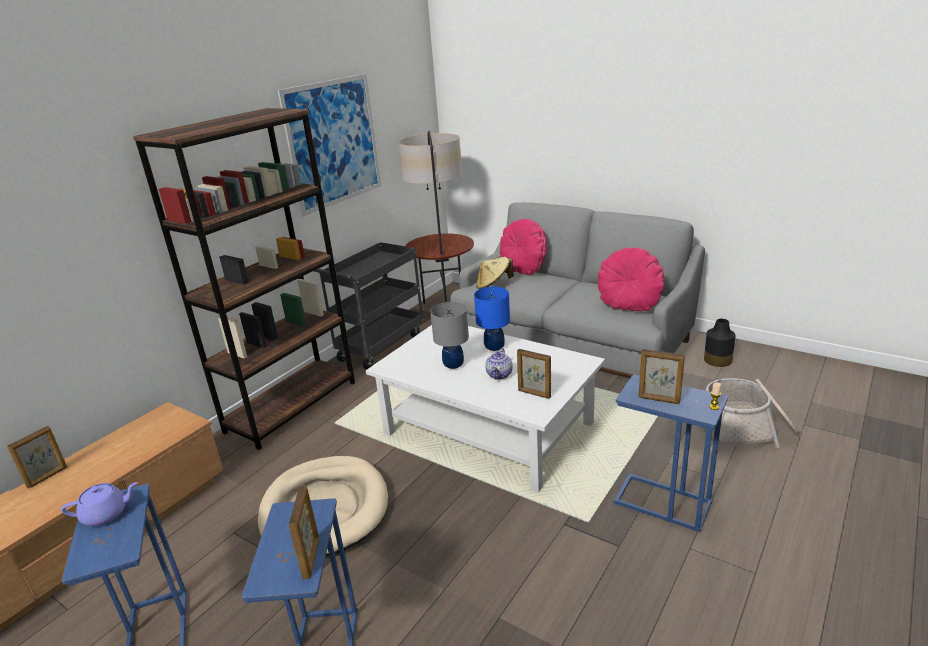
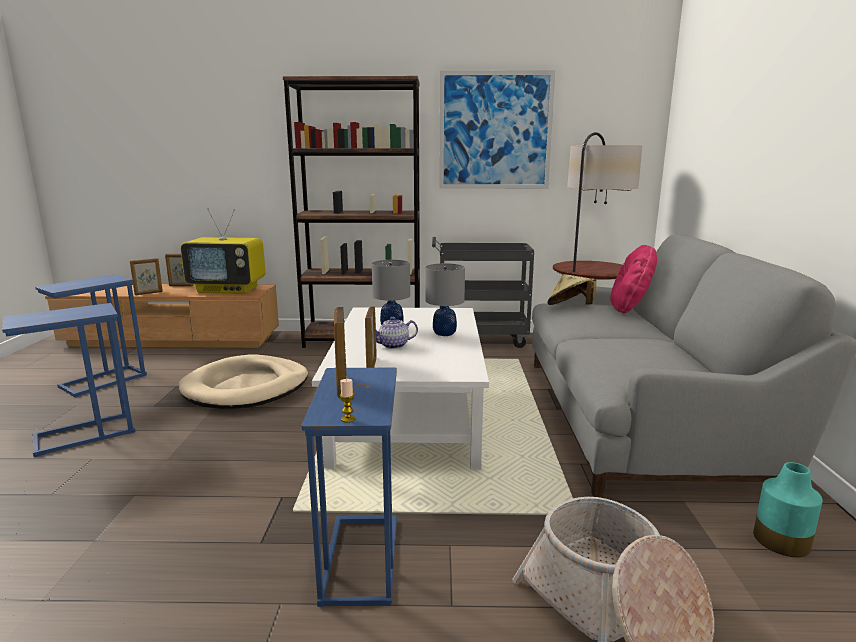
camera: 55 degrees right, 10 degrees down
(107, 514) = (99, 279): purple teapot -> none
(137, 439) = (228, 289): none -> television
(311, 558) = (42, 321): picture frame -> picture frame (149, 293)
(495, 347) = (445, 334): blue table lamp -> grey table lamp
(629, 307) = (638, 368): pink pillow -> none
(718, 360) = (782, 540): black vase -> turquoise vase

